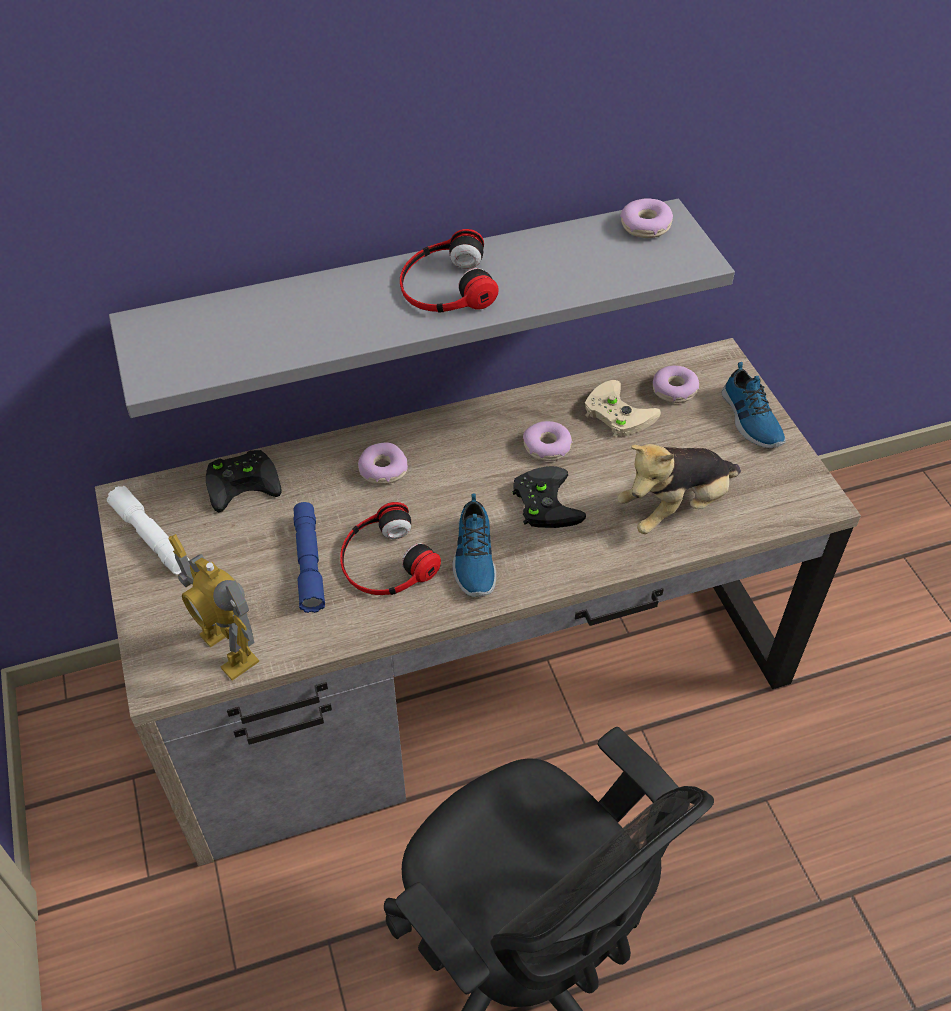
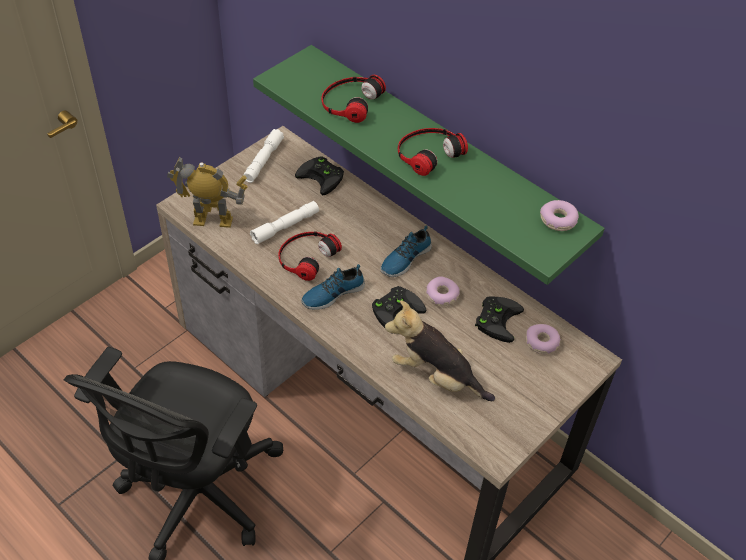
camera: 60 degrees right, 0 degrees up
(228, 649) = (213, 220): toy robot -> toy robot turned 75 degrees clockwise
(279, 320) = (350, 102): none -> headphones
(309, 562) = (285, 226): blue flashlight -> white flashlight
(382, 470) = (370, 228): donut -> none
(411, 294) = (442, 154): grey shelf -> green shelf
(615, 413) = (496, 319): beige game controller -> black game controller
(750, 419) = (546, 393): shoe -> shoe (404, 258)

